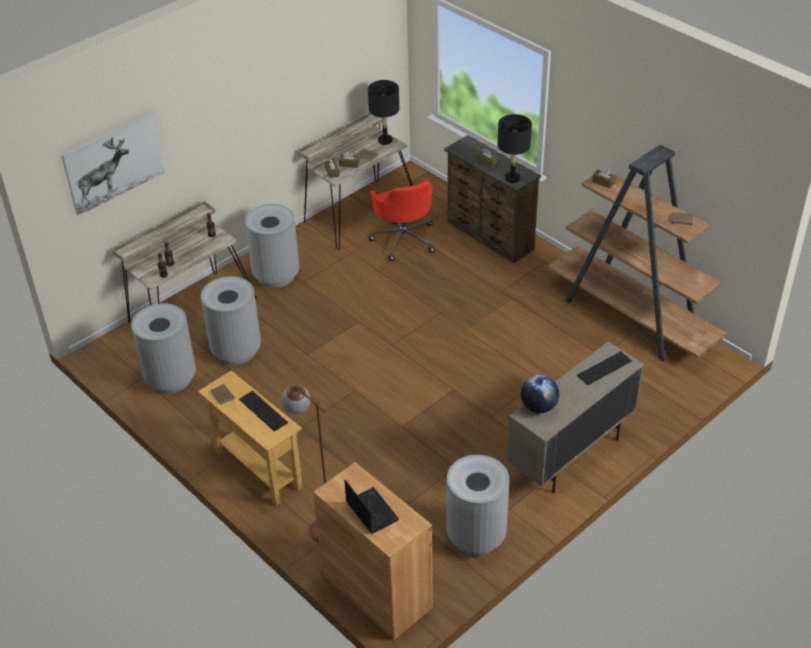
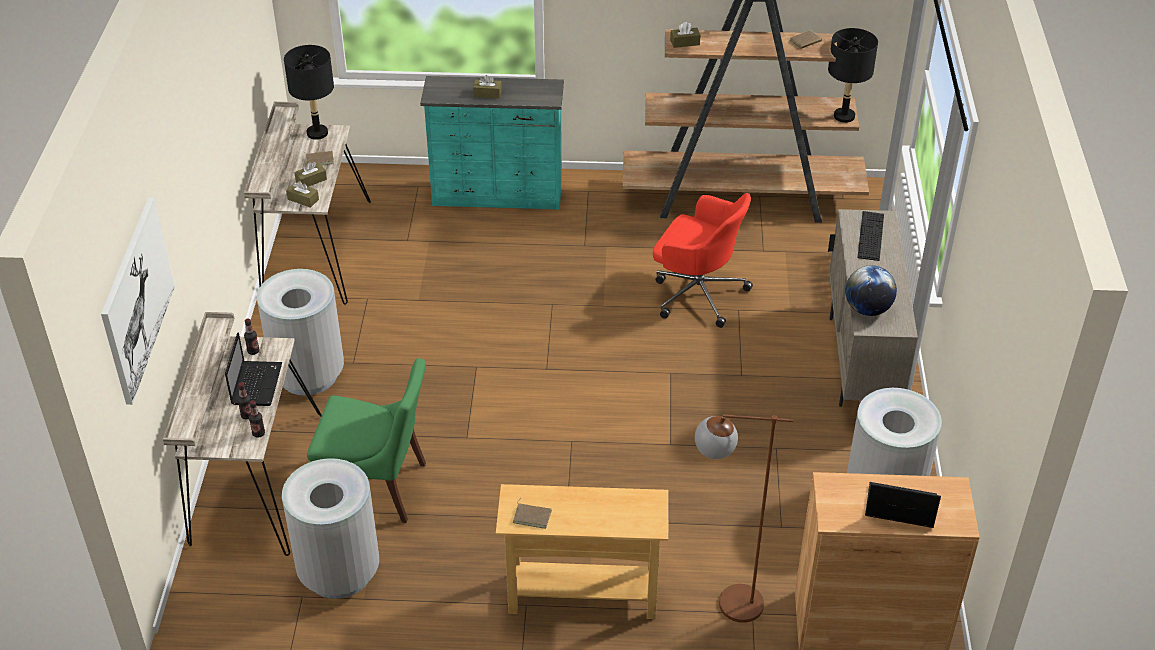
camera: 45 degrees left, 0 degrees up
(193, 251) = (256, 383): none -> laptop
(236, 351) = (377, 488): grey trash can -> green chair
(263, 411) = (602, 501): keyboard -> none
(404, 239) = (407, 250): red office chair -> red office chair (697, 293)
(489, 236) = (498, 196): brown dresser -> turquoise dresser
(512, 178) = (539, 97): black table lamp -> black table lamp (844, 116)

